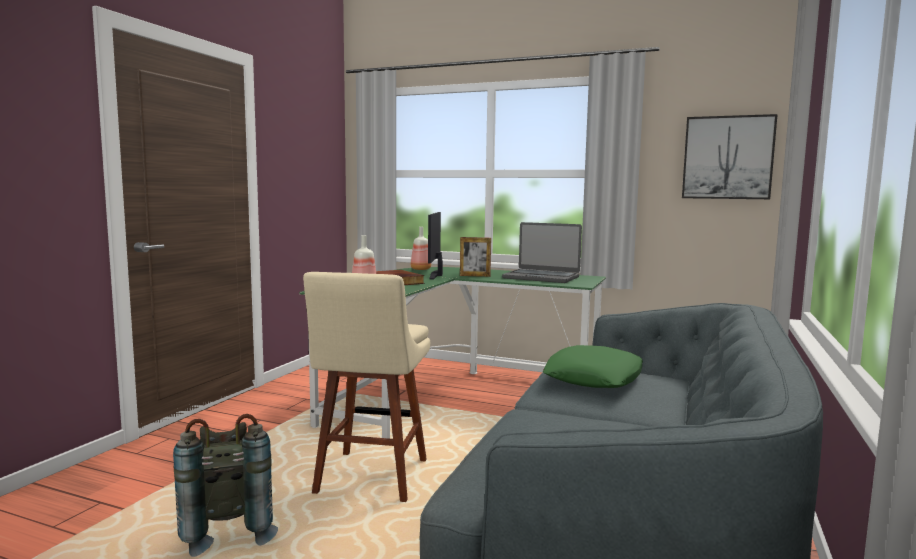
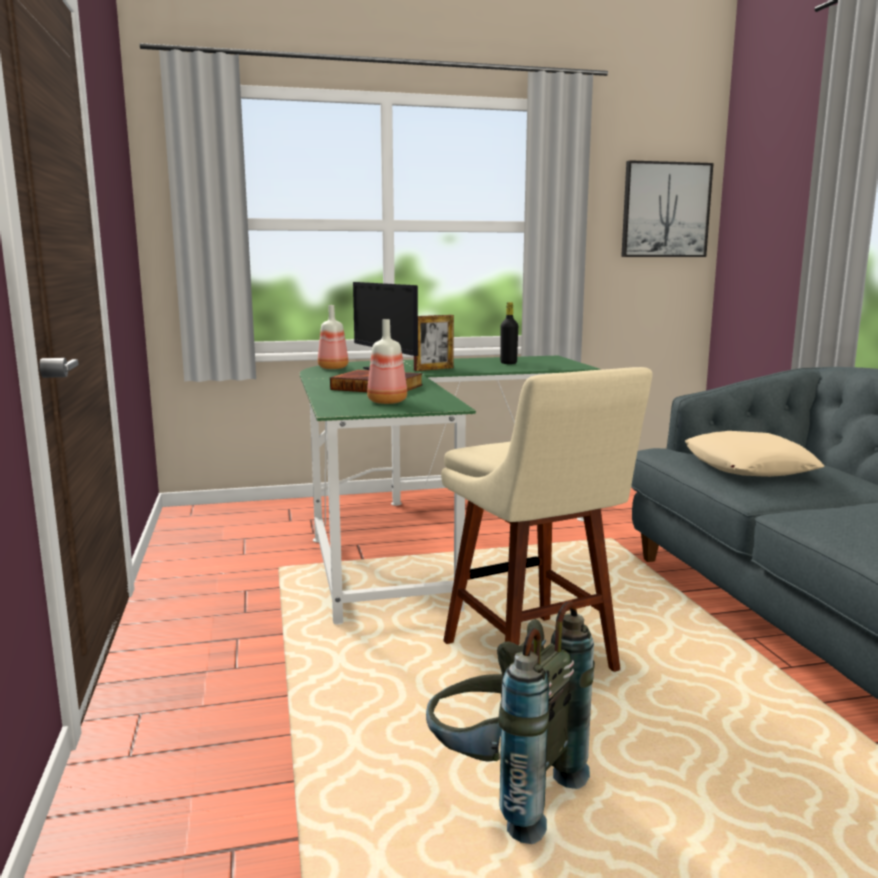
camera: 35 degrees left, 5 degrees up
(541, 277) = (508, 363): laptop -> black bottle
(594, 377) = (748, 466): green pillow -> beige pillow

